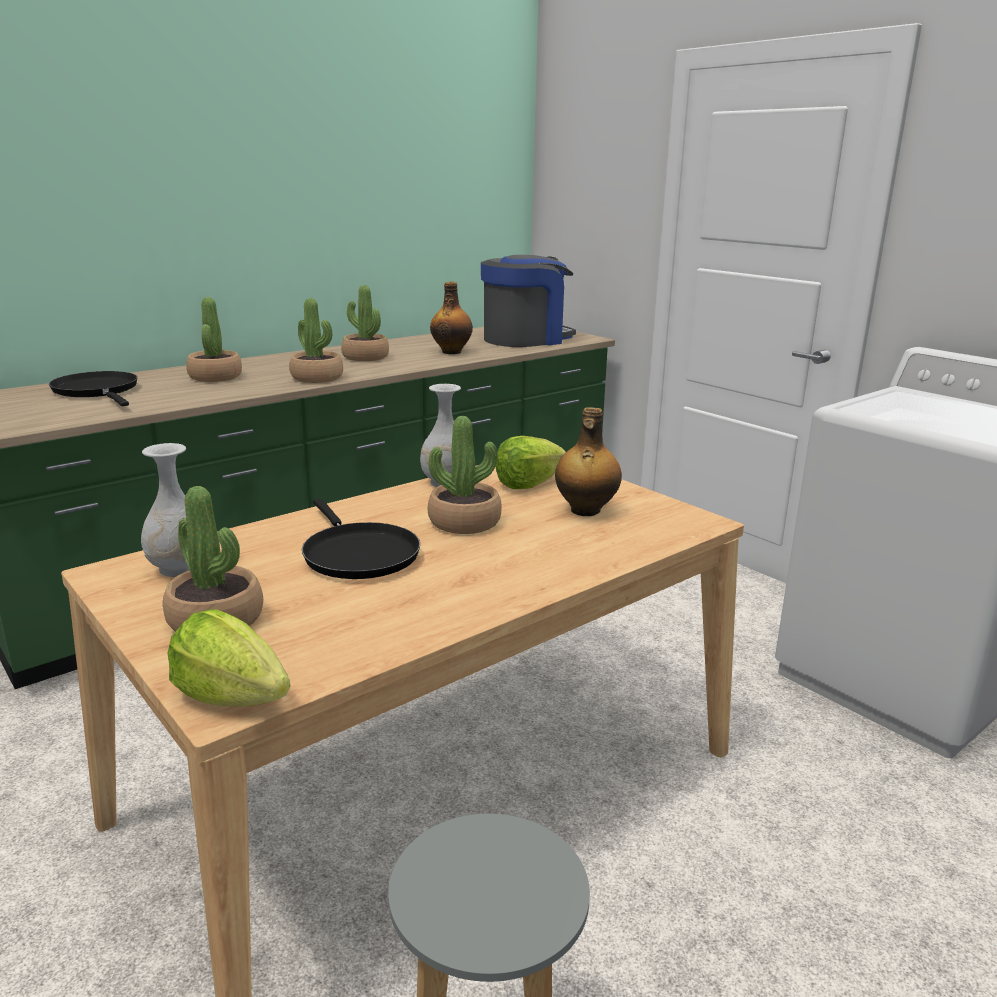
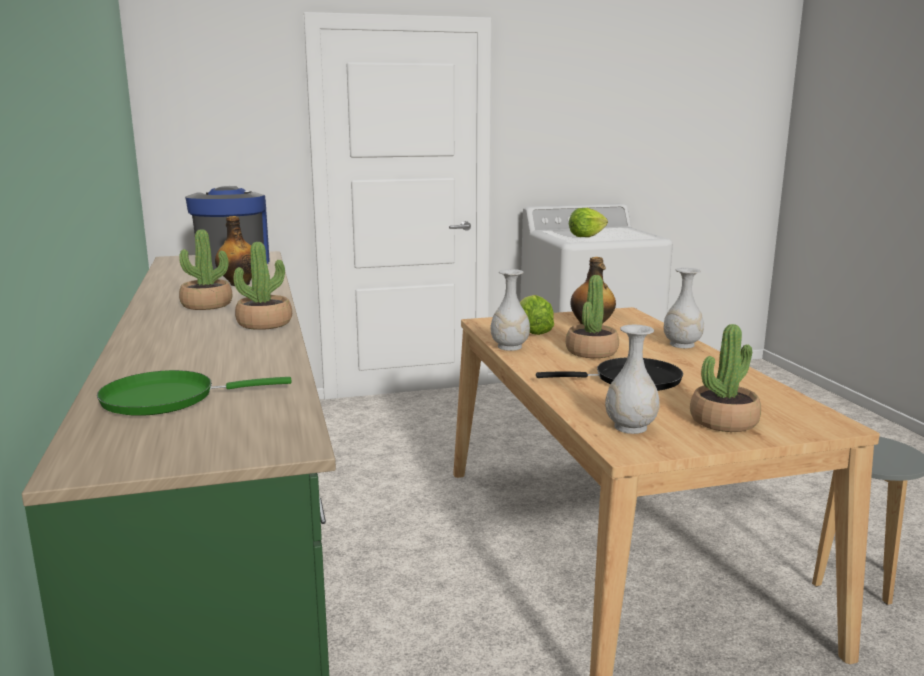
camera: 65 degrees left, 5 degrees down
(97, 391) = (167, 399): black frying pan -> green frying pan
(215, 377) = (190, 353): potted plant -> none
(231, 696) = (826, 423): lettuce -> lettuce (586, 236)
(558, 572) = (681, 345): none -> white vase

